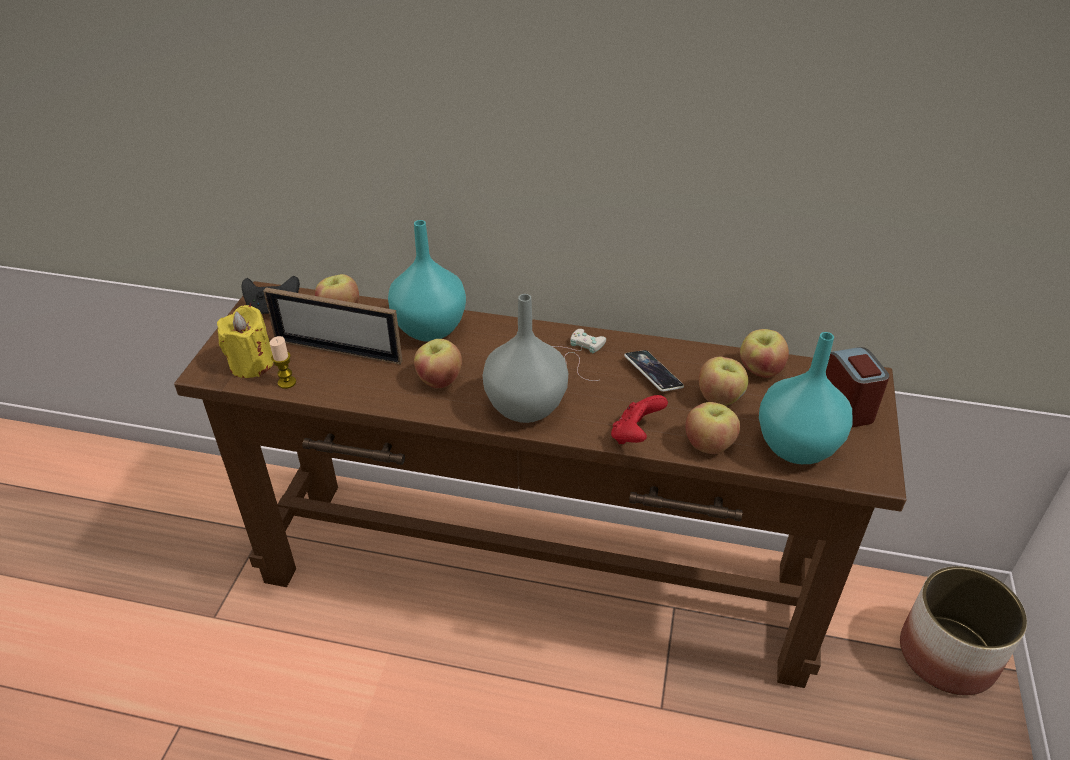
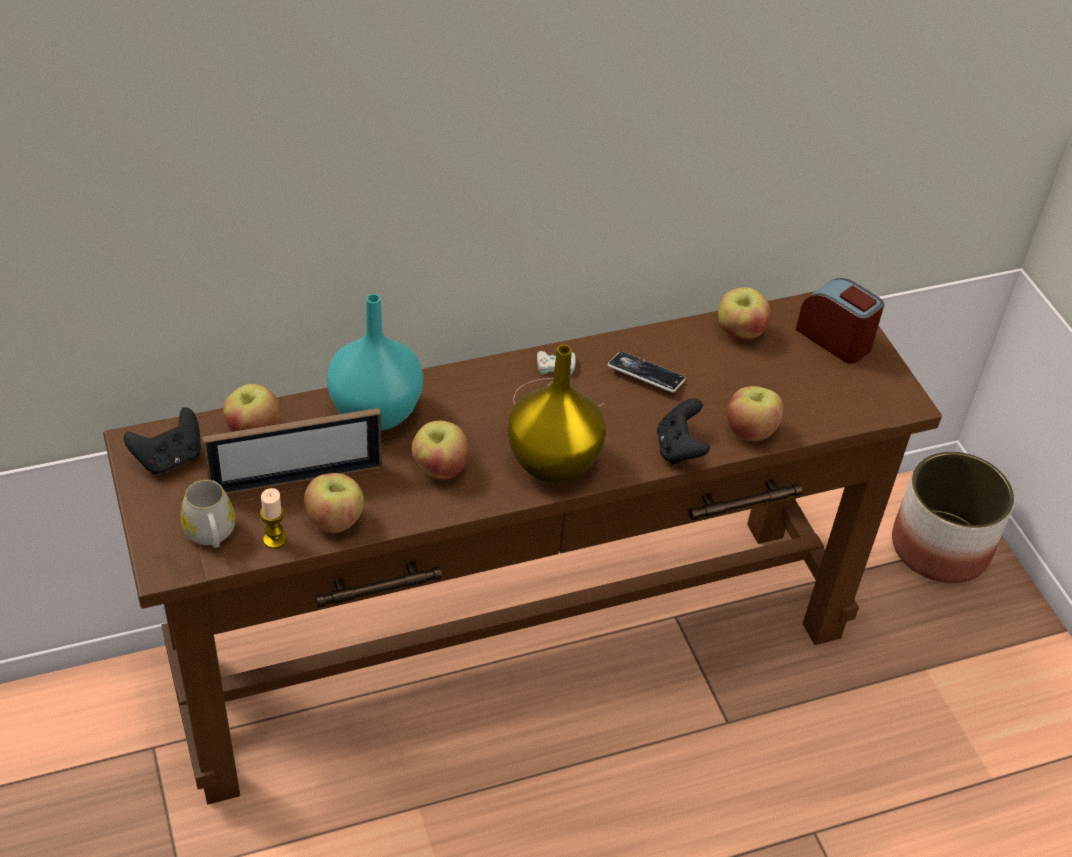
camera: 35 degrees left, 5 degrees up
(251, 364) = (211, 535): yellow candle -> white mug
(524, 407) = (551, 463): grey vase -> yellow vase
(635, 435) = (679, 449): red game controller -> black game controller
(720, 398) = (725, 377): apple -> apple (335, 520)
(795, 446) = (823, 400): turquoise vase -> none

